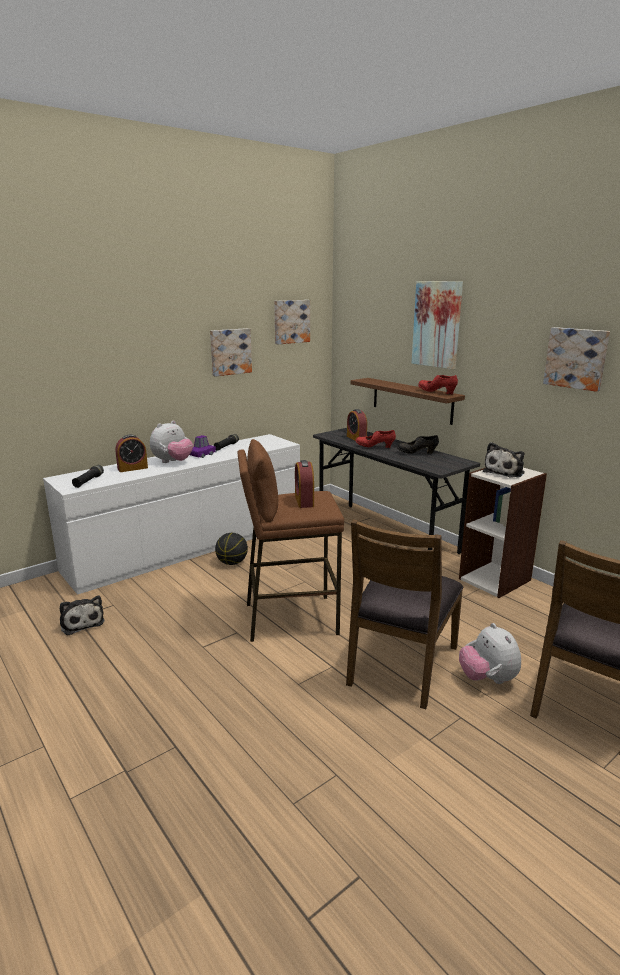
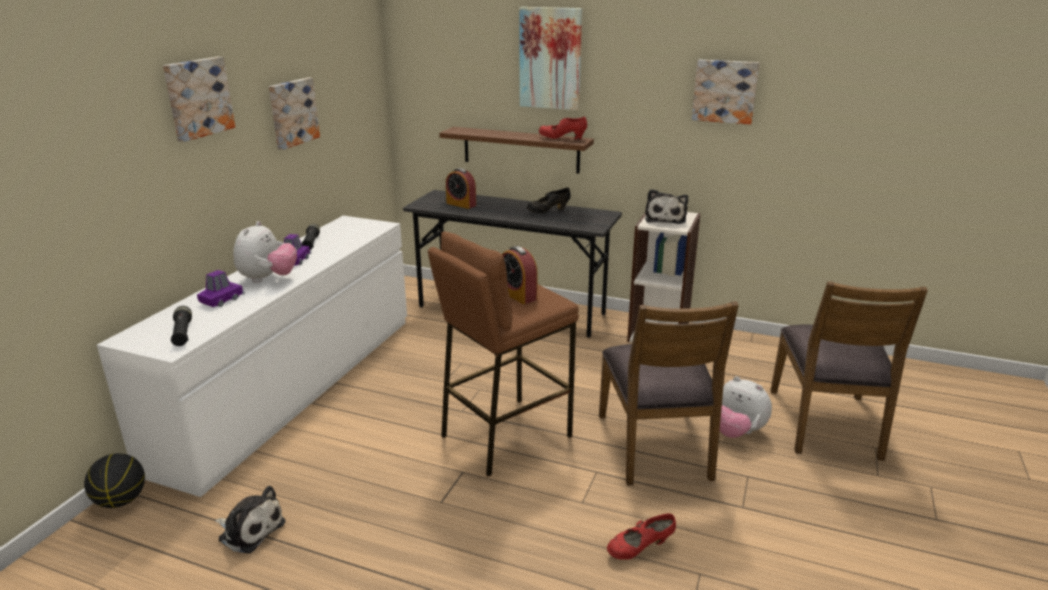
camera: 30 degrees left, 5 degrees up
(132, 468) = (222, 300): alarm clock -> purple toy car
(232, 563) = (372, 392): basketball -> basketball (121, 501)
(291, 321) = (349, 62): picture -> picture (197, 98)
(375, 447) = (495, 212): red shoe -> red shoe (640, 549)

